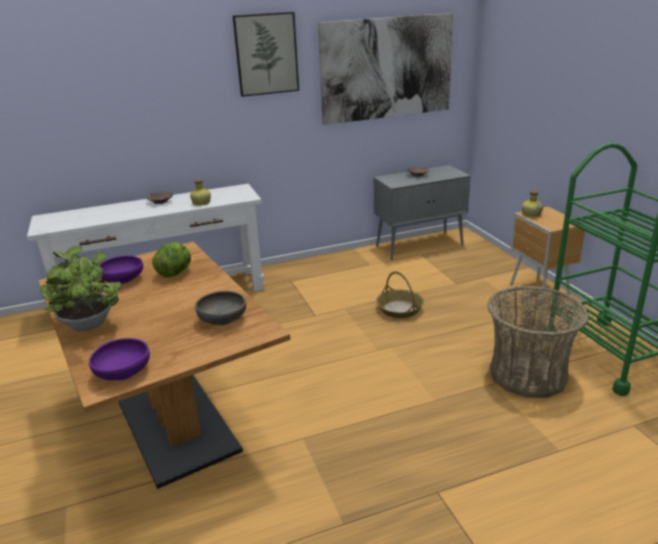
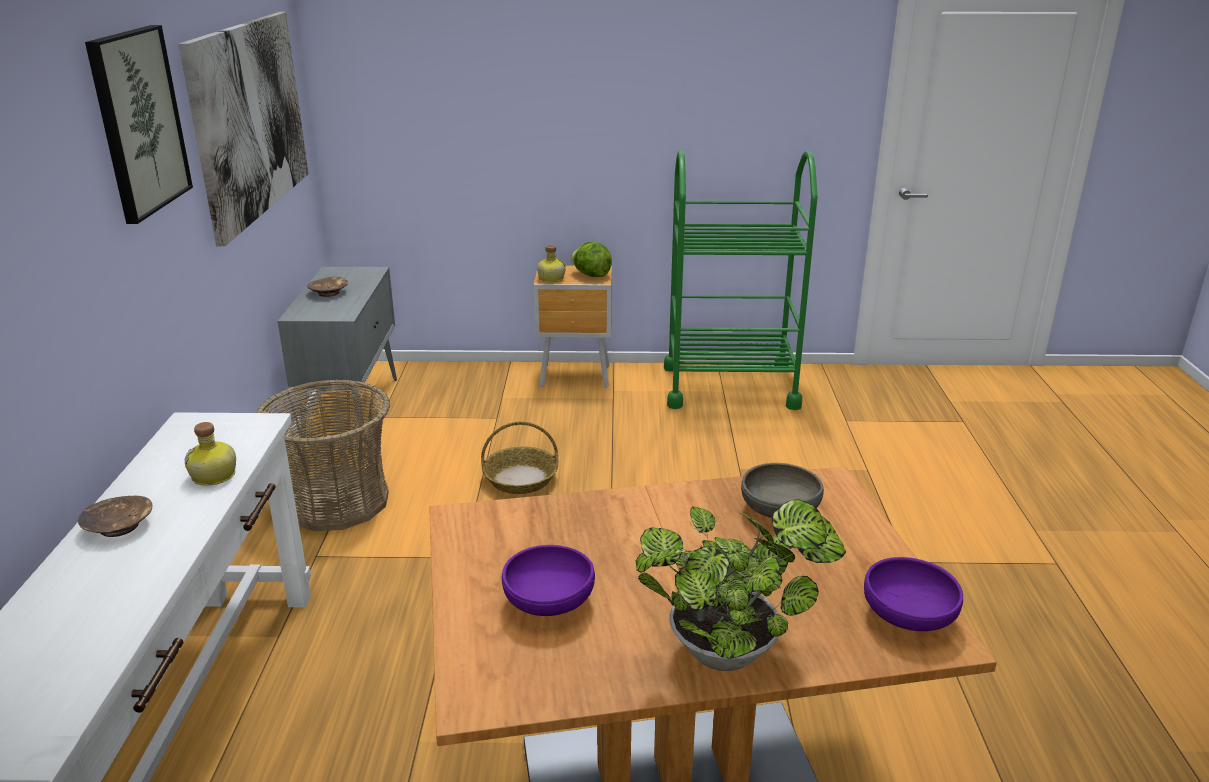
camera: 70 degrees left, 0 degrees up
(175, 273) = (568, 537): lettuce -> lettuce (591, 275)
(528, 374) = (735, 442): basket -> basket (336, 501)

